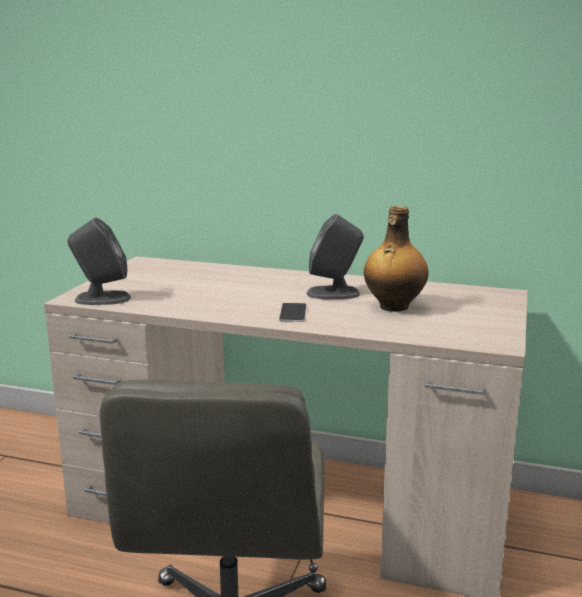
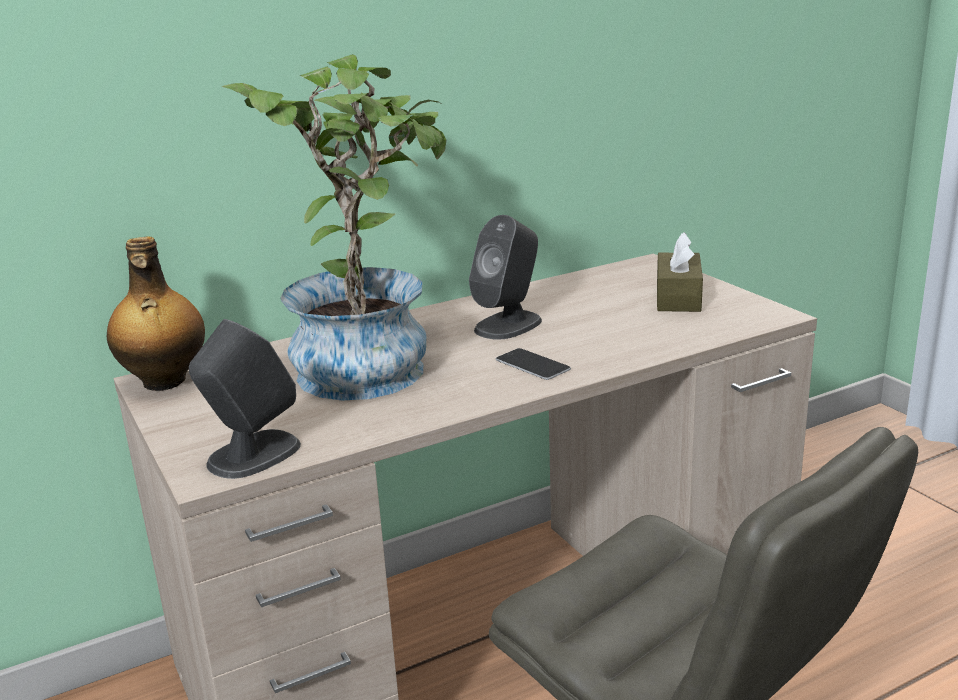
camera: 45 degrees left, 5 degrees up
(230, 285) = (370, 363): none -> potted plant
(393, 307) = (603, 316): bottle -> bottle (164, 382)
(466, 314) = (678, 297): none -> brown tissue box

